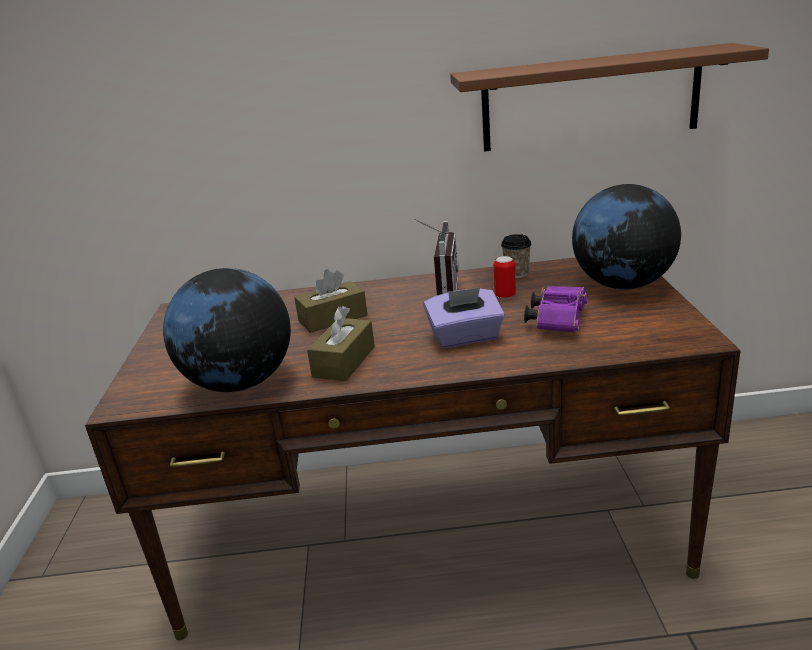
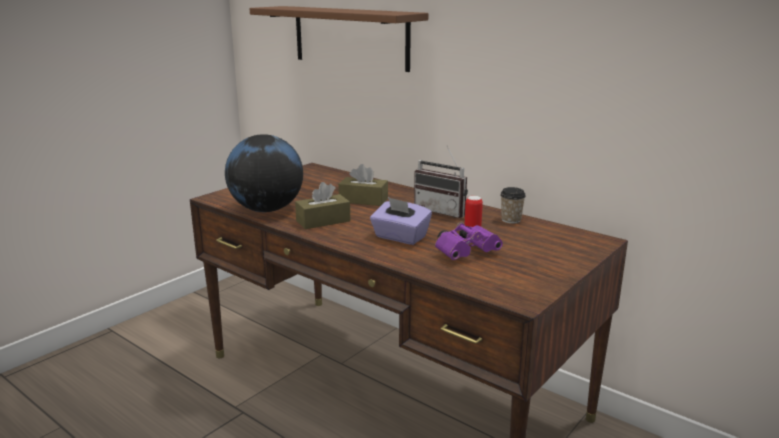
camera: 40 degrees right, 5 degrees down
(439, 292) = (443, 211): radio -> radio turned 75 degrees clockwise
(590, 99) = (607, 93): brown shelf -> brown shelf (350, 37)
(623, 285) = (560, 254): globe -> none

